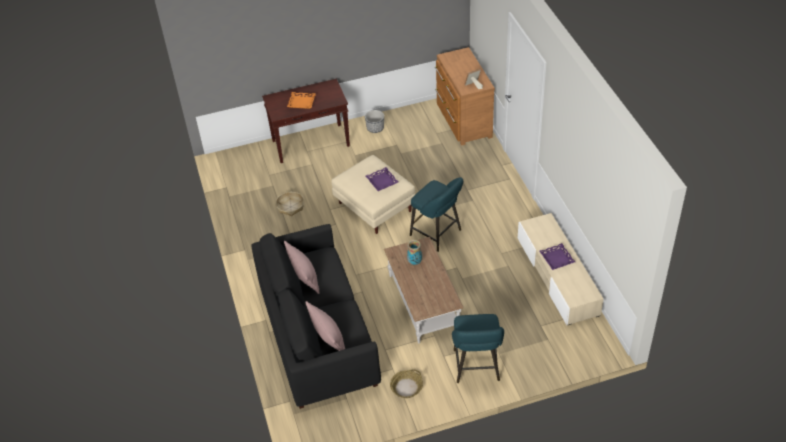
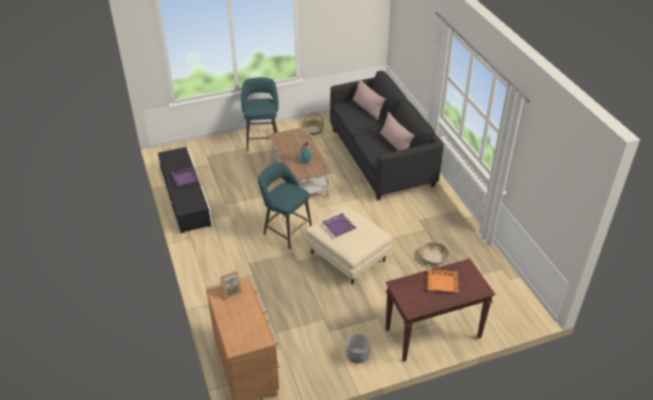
camera: 175 degrees right, 5 degrees down
(557, 276) = (185, 196): beige tv stand -> black tv stand

